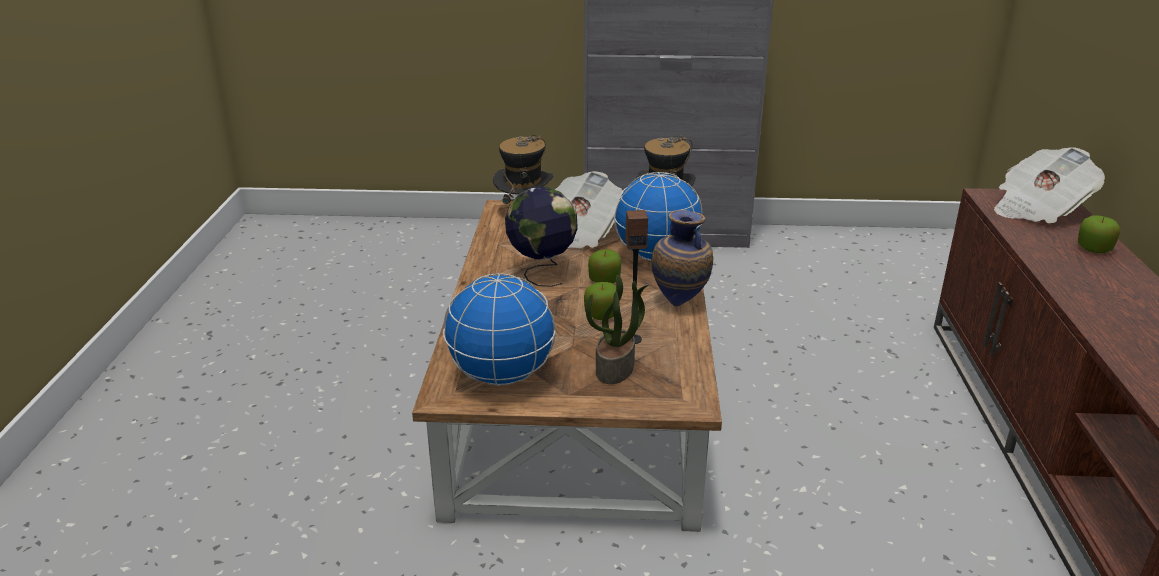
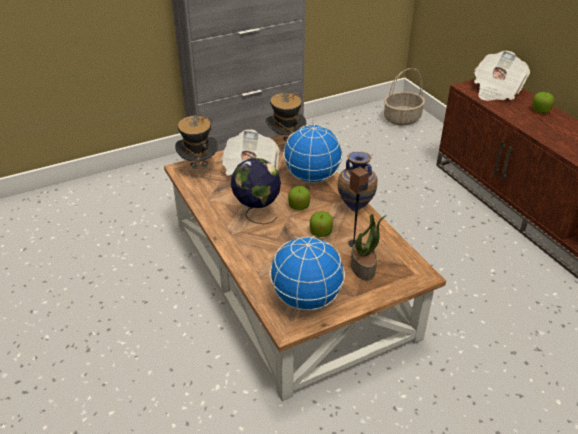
camera: 30 degrees left, 10 degrees up
(930, 258) = (402, 119): none -> basket

